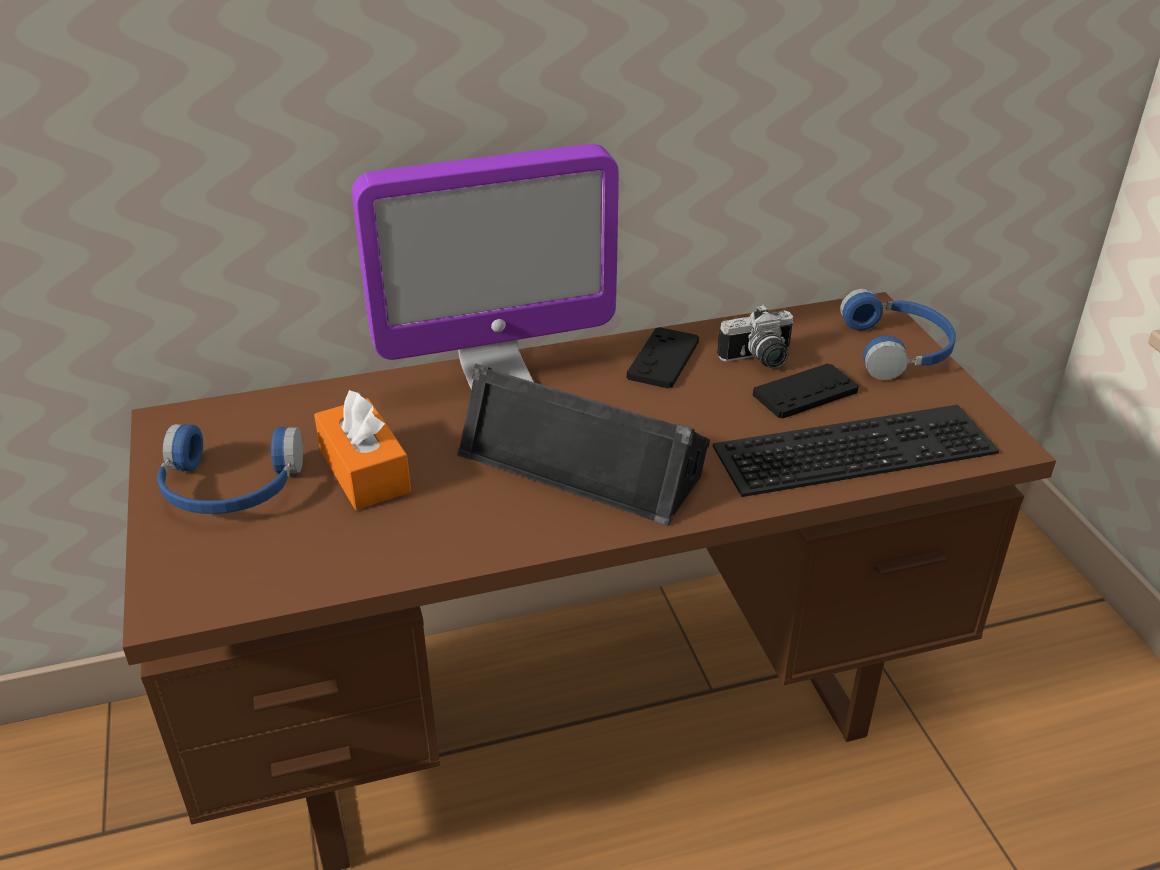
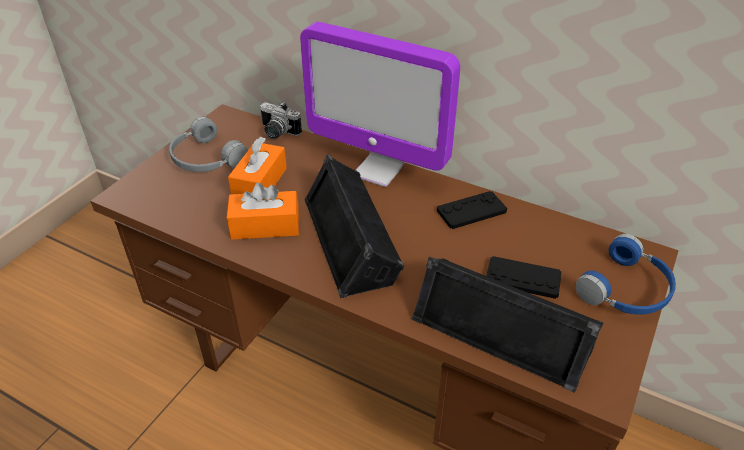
camera: 45 degrees right, 5 degrees up
(229, 489) = (205, 159): blue headphones -> grey headphones
(455, 512) = (265, 226): none -> orange tissue box
(759, 360) = (525, 243): camera -> camera (277, 133)
(855, 446) = (504, 327): keyboard -> black speaker

